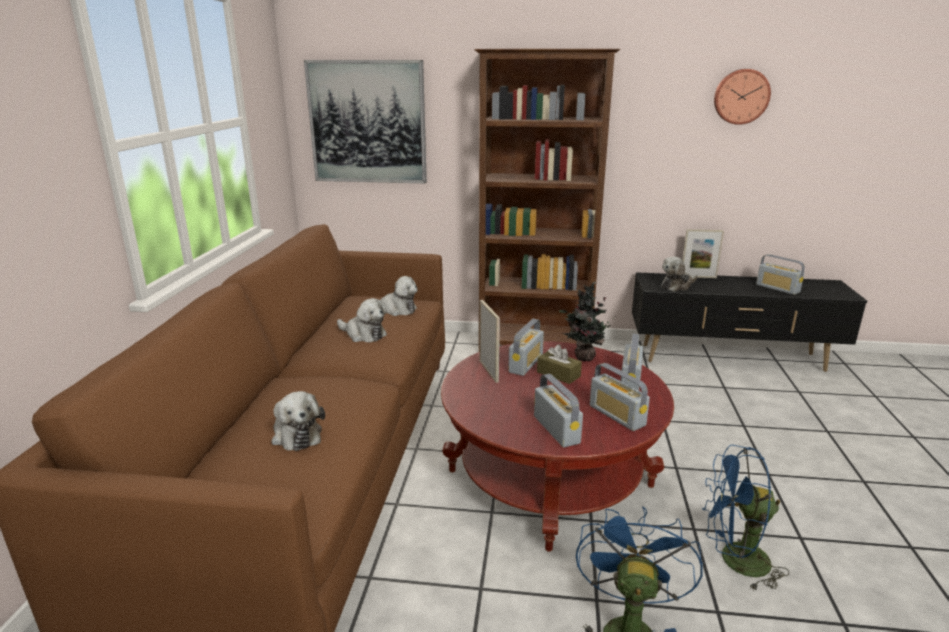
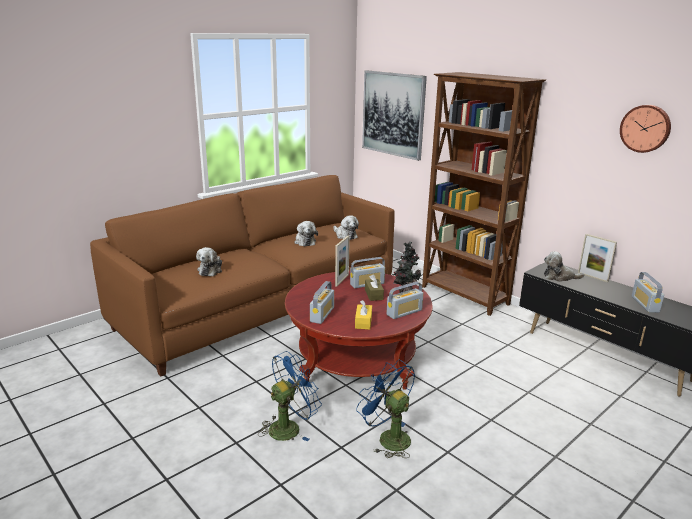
camera: 40 degrees right, 0 degrees up
(617, 415) = (363, 322): radio -> yellow tissue box

